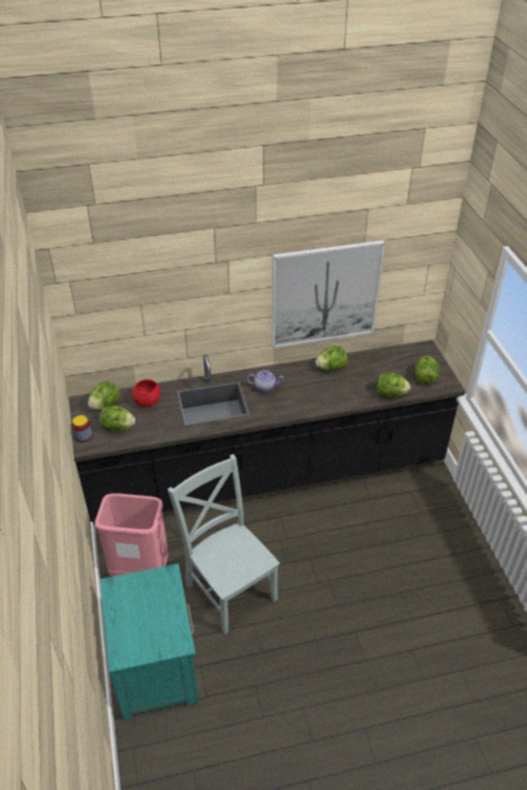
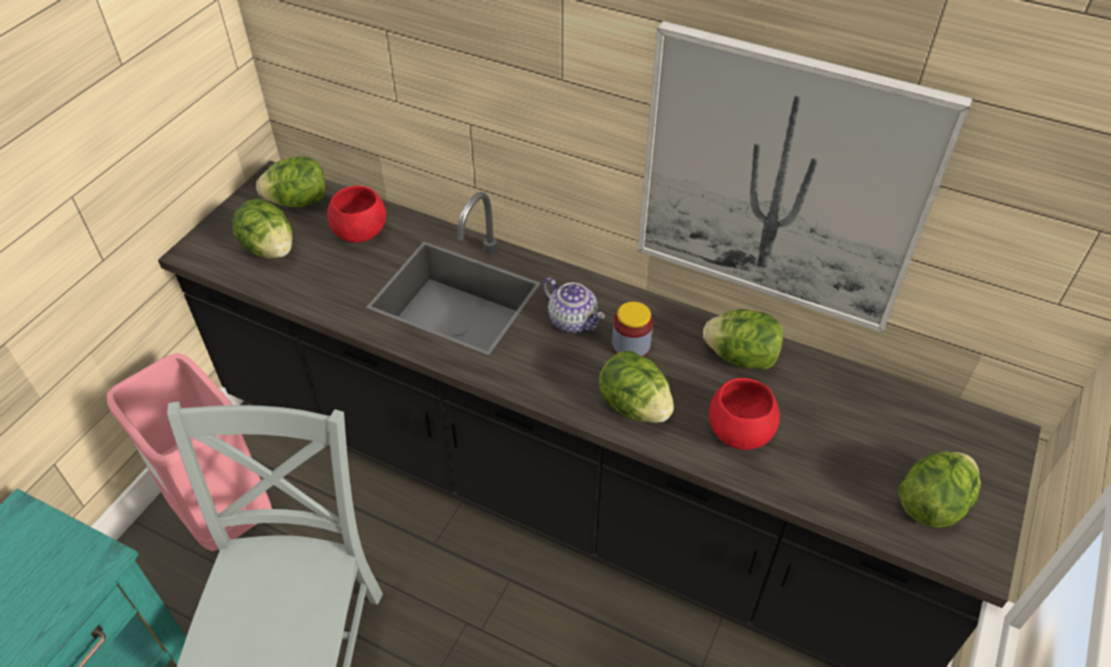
camera: 40 degrees right, 5 degrees up
(83, 436) = (211, 233): jar -> jar (631, 346)
(354, 389) = (740, 431): none -> red bowl
(390, 394) = (810, 490): lettuce -> lettuce (634, 406)

